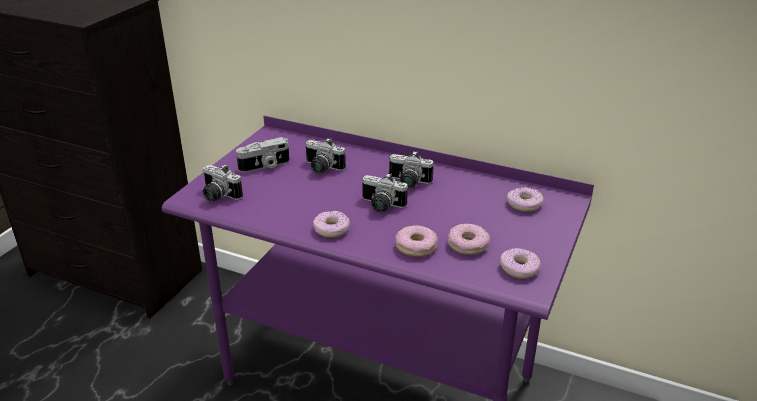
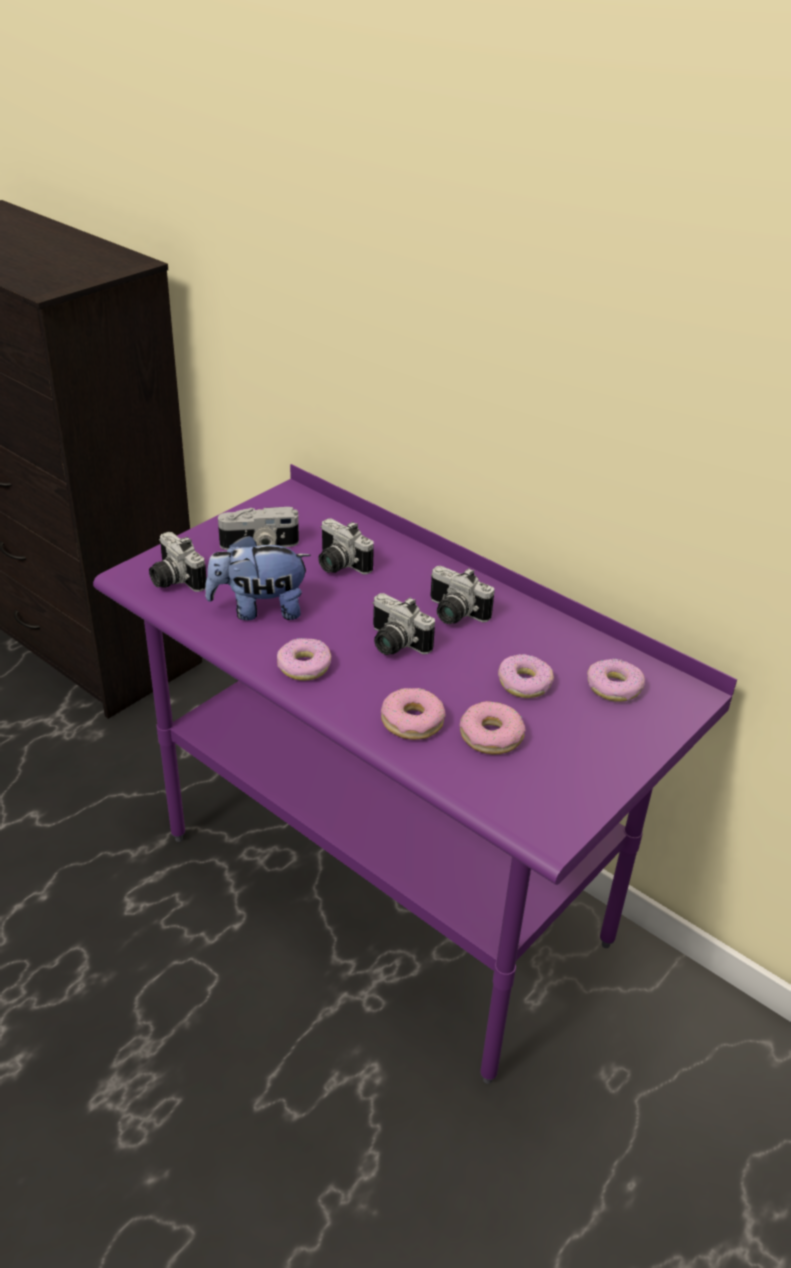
camera: 15 degrees right, 5 degrees up
(284, 202) = (259, 609): none -> plush toy
(519, 268) = (549, 793): donut -> donut (524, 683)

